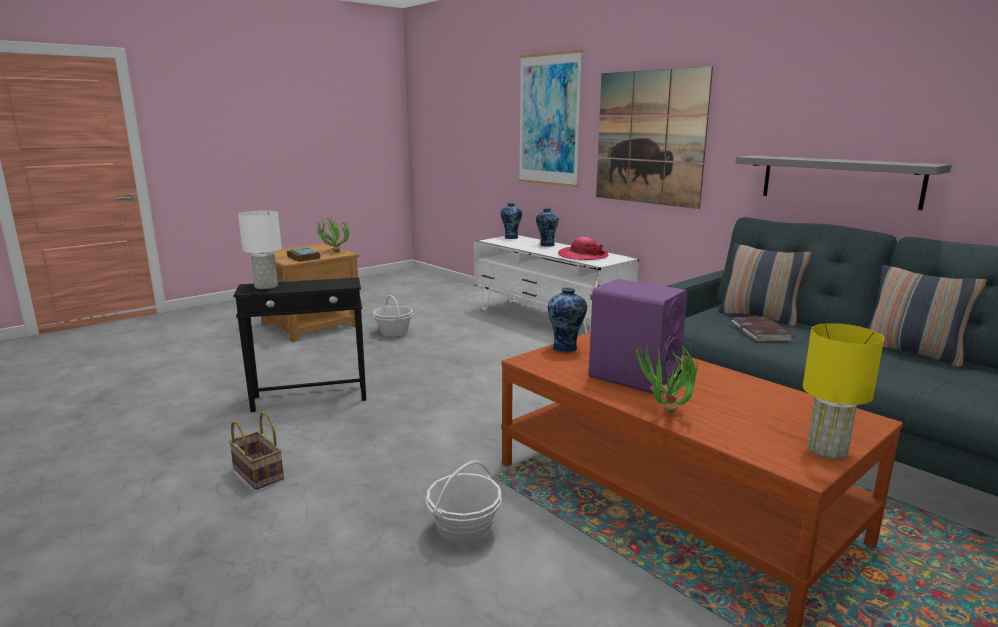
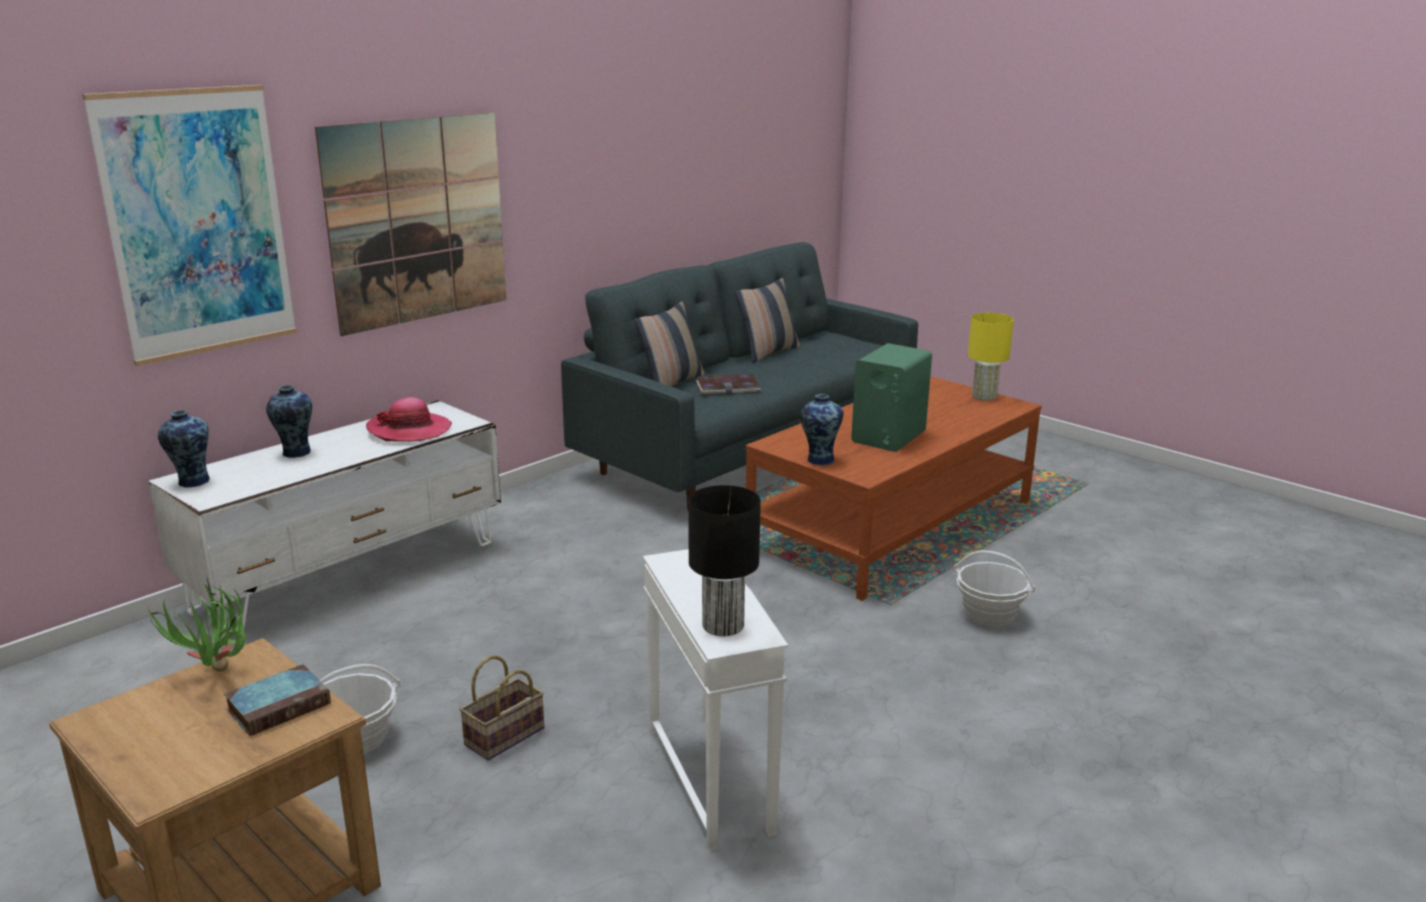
camera: 95 degrees left, 5 degrees up
(256, 474) = (957, 769): basket -> basket (504, 738)
(265, 286) = (723, 626): white table lamp -> black table lamp
(310, 398) = (710, 778): black side table -> white side table
(633, 378) = (888, 437): purple speaker -> green speaker
(664, 415) = (960, 431): potted plant -> none
(839, 181) = (631, 227): grey shelf -> none

